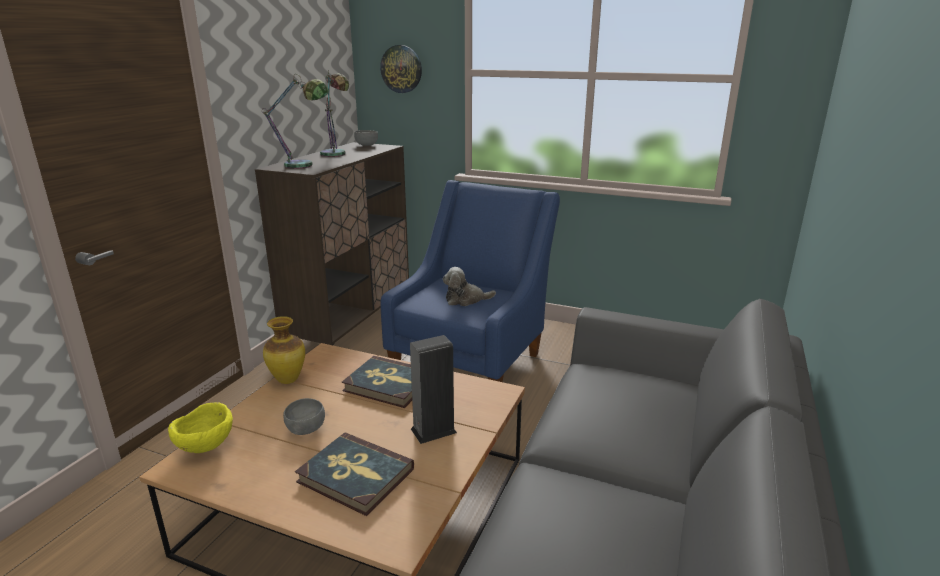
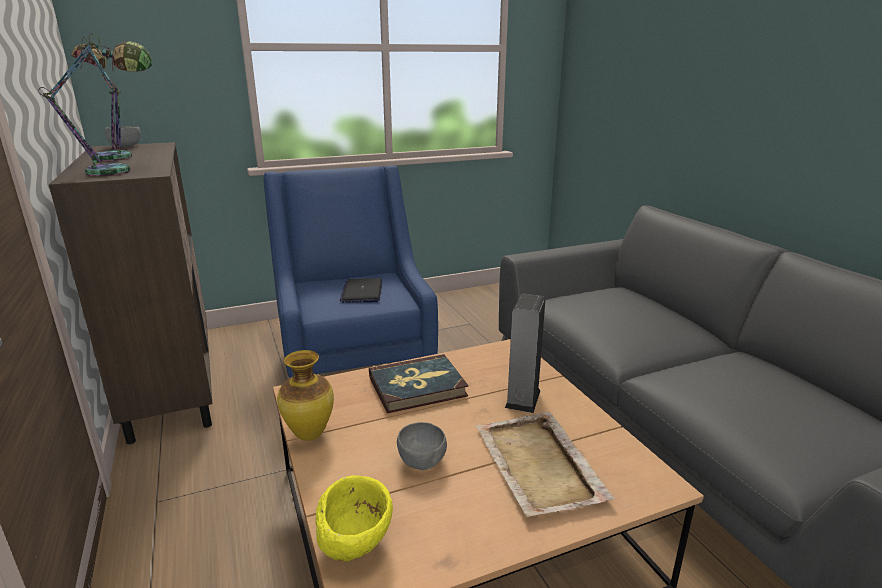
camera: 45 degrees left, 0 degrees up
(355, 476) = (539, 465): book -> beige tray
(401, 69) = (148, 43): wall clock -> none
(465, 300) = (362, 291): plush toy -> laptop

